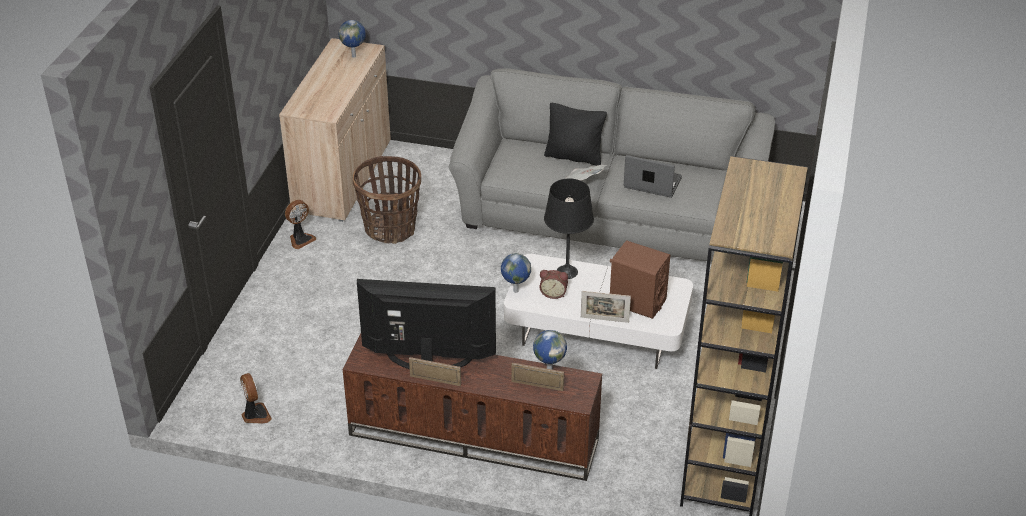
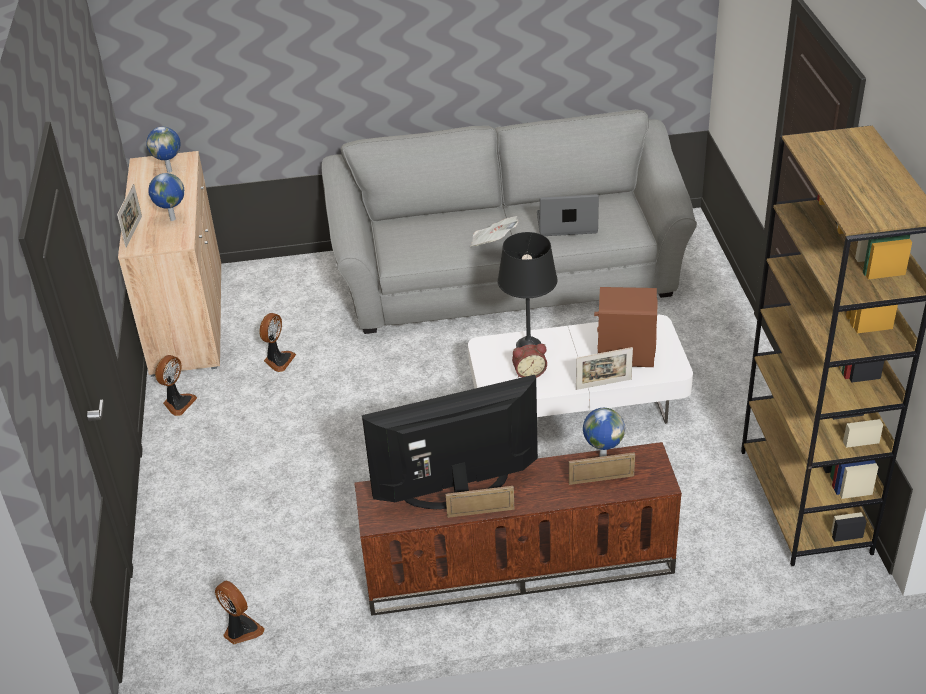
camera: 20 degrees left, 0 degrees up
(301, 97) = (134, 231): none -> picture frame
(390, 229) = (278, 360): basket -> fan
(515, 291) = (485, 383): globe -> globe (172, 219)
(574, 157) = (465, 219): black pillow -> none

